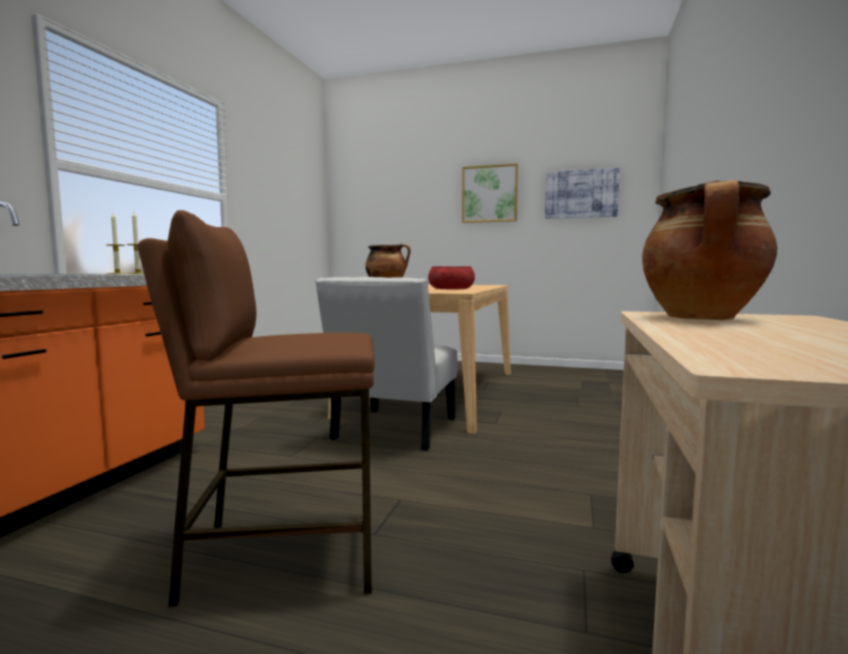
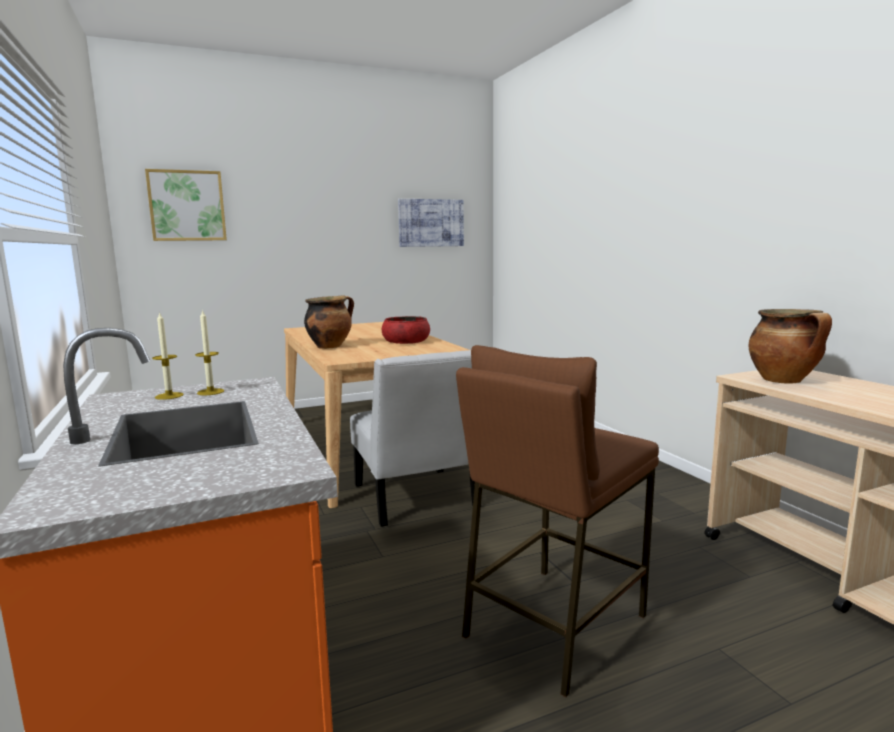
camera: 40 degrees left, 5 degrees up
(489, 194) = (341, 218): picture -> picture (187, 206)

